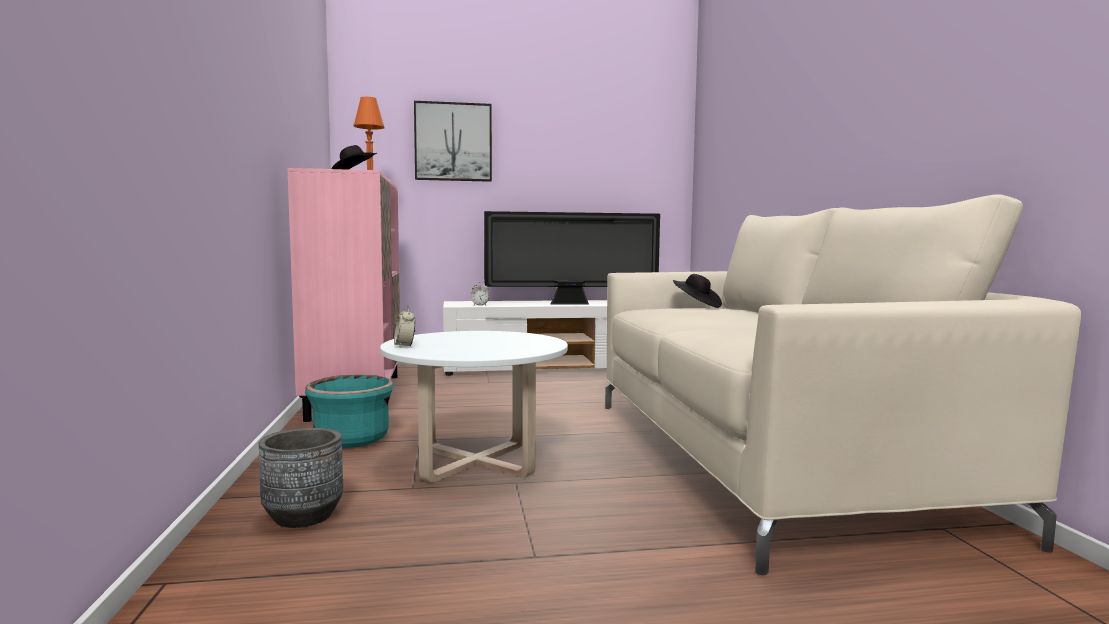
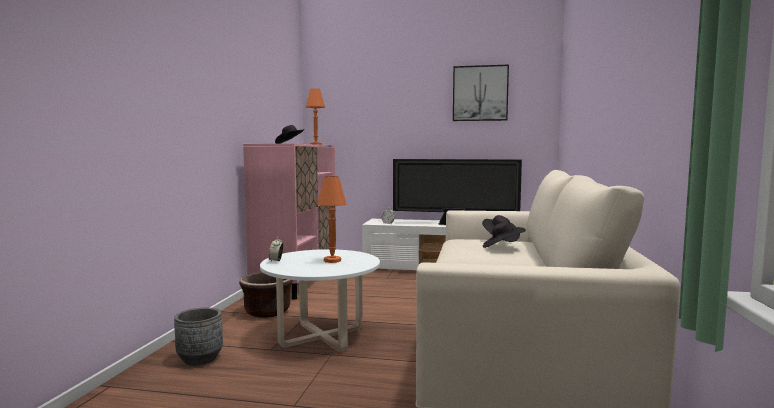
camera: 20 degrees right, 0 degrees up
(352, 439) = (267, 312): turquoise planter -> brown planter
(453, 142) = (379, 110): picture -> picture (480, 93)
(492, 342) = (332, 260): none -> orange table lamp
(721, 312) = (502, 247): none -> black hat

